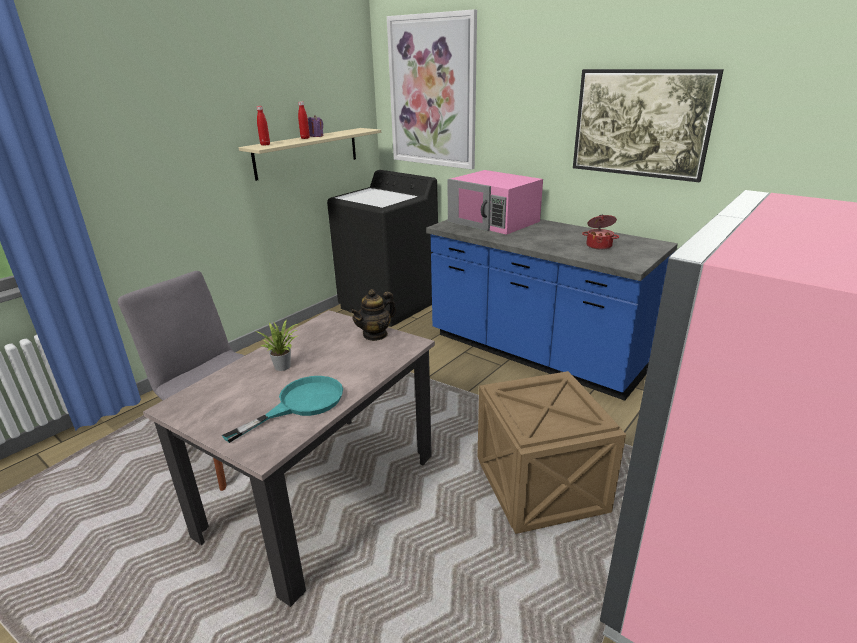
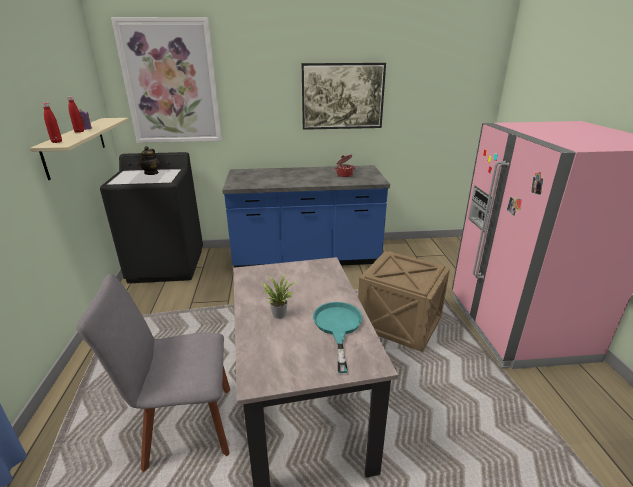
camera: 45 degrees left, 0 degrees up
(375, 335) = (298, 268): teapot -> teapot (151, 173)
(494, 221) = (260, 175): pink microwave -> none

